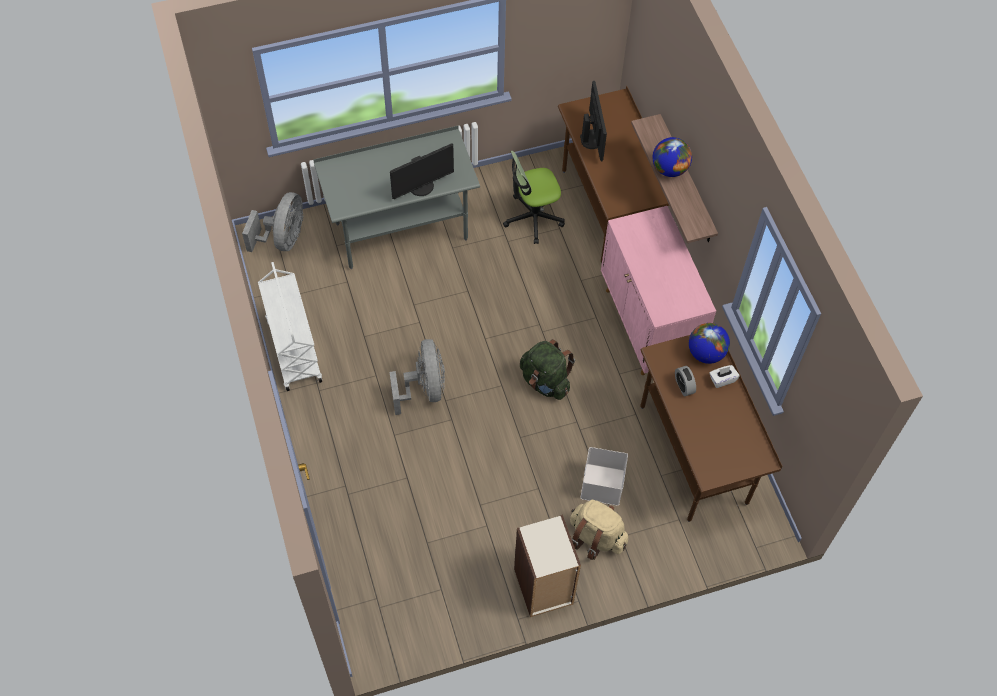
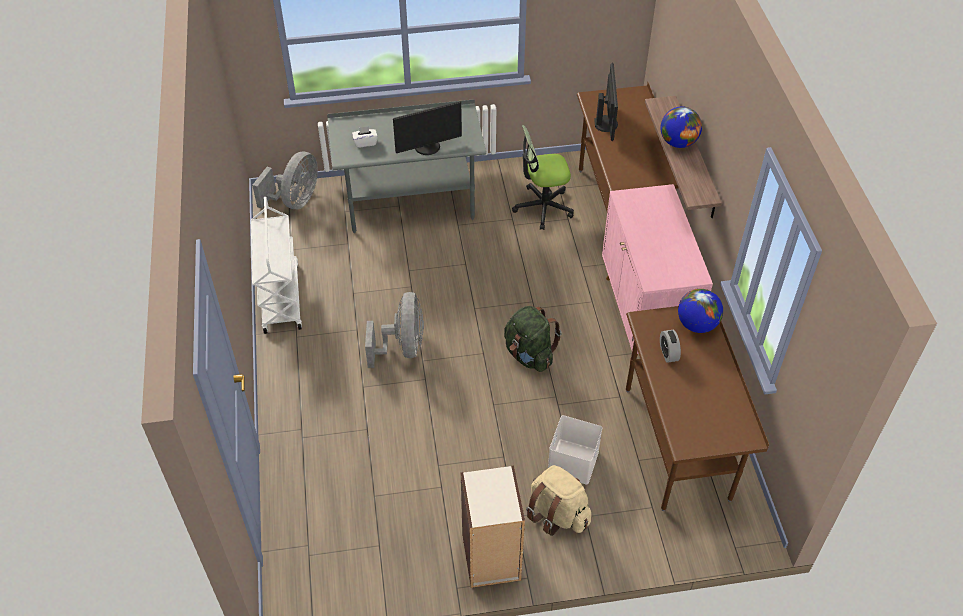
camera: 10 degrees right, 10 degrees down
(722, 380) = (711, 352): white tissue box -> white tissue box (365, 142)

